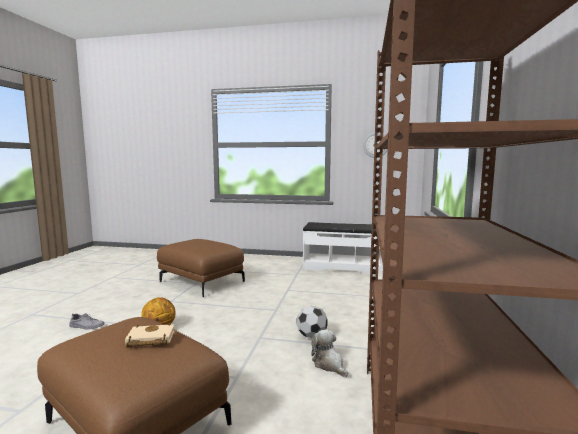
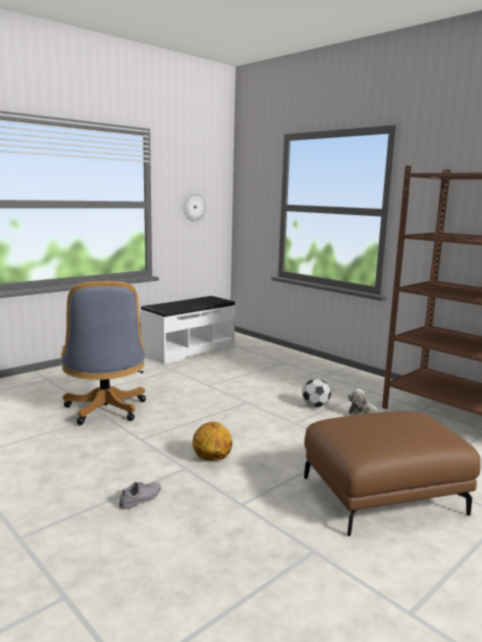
camera: 55 degrees left, 5 degrees up
(149, 340) = (392, 419): beige book -> none
(200, 282) = (106, 412): brown ottoman -> blue office chair

